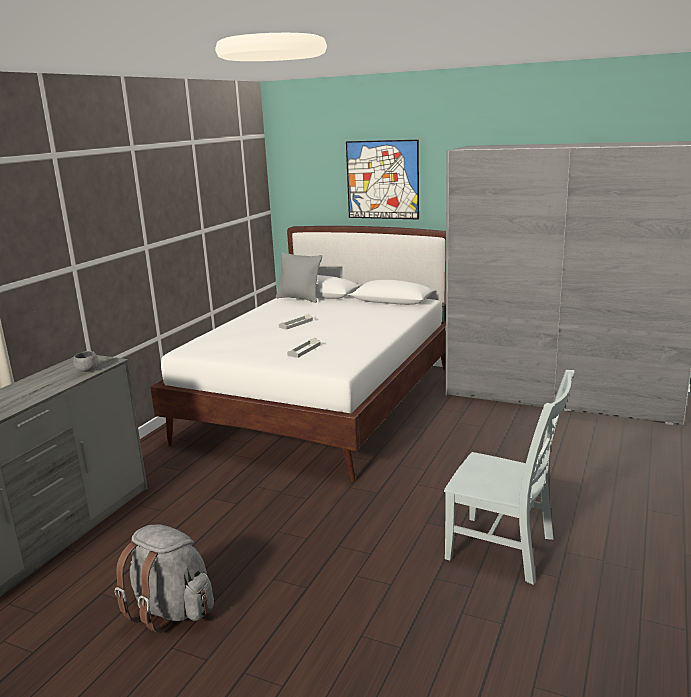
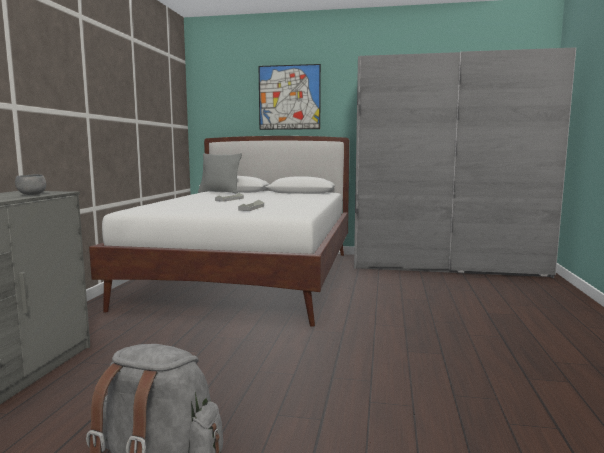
camera: 15 degrees left, 10 degrees down
(505, 550) = (499, 365): grey chair -> none

